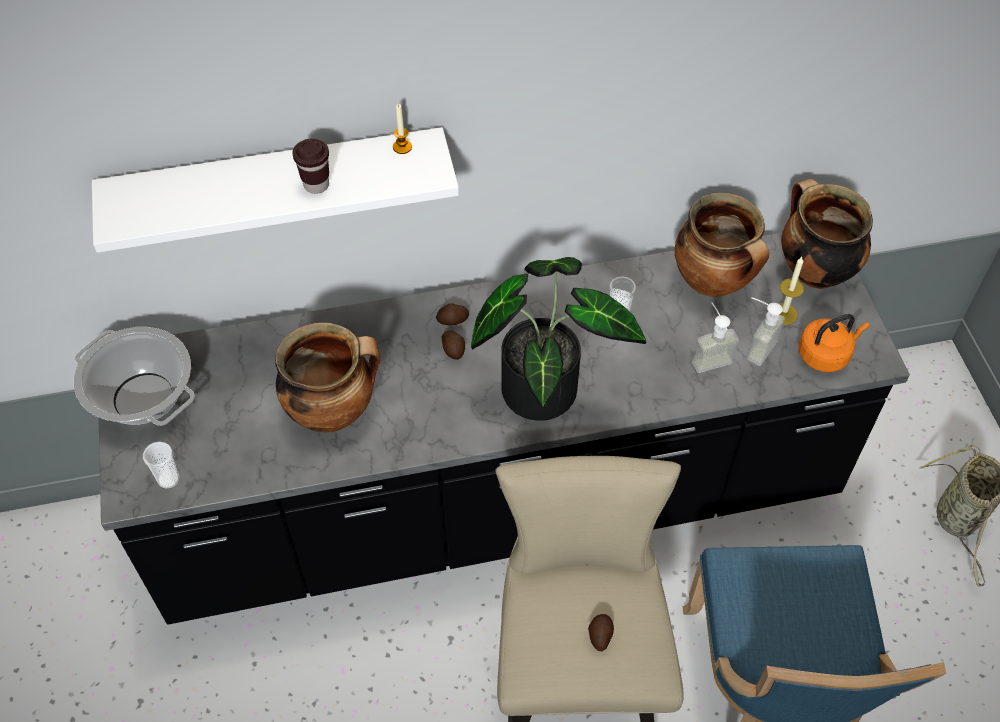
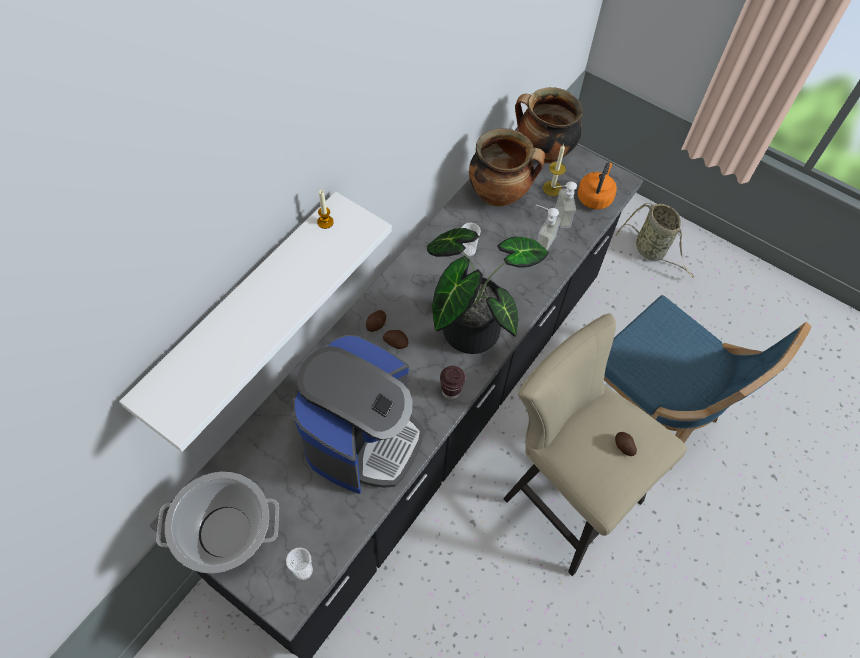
camera: 45 degrees left, 5 degrees up
(316, 185) = (296, 287): brown cup -> brown cup (450, 391)
(333, 410) = (363, 438): cooking pot -> coffee machine

